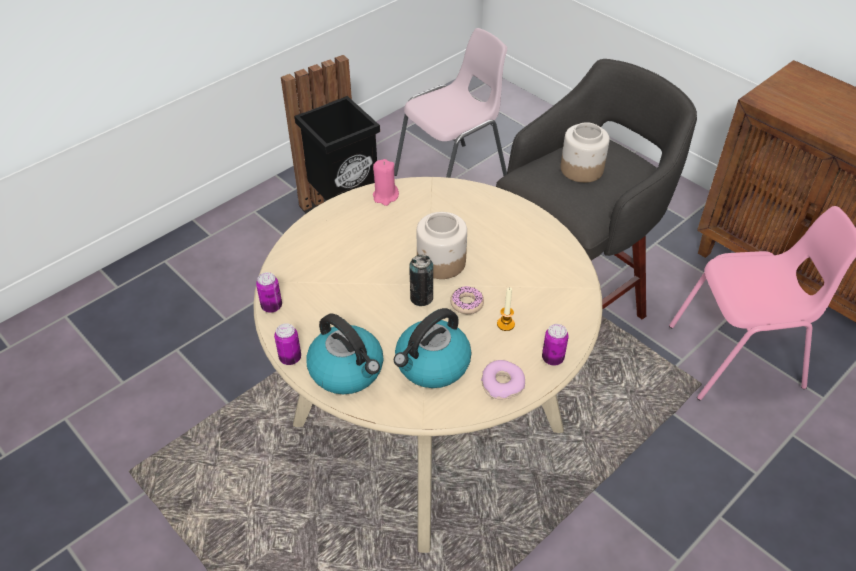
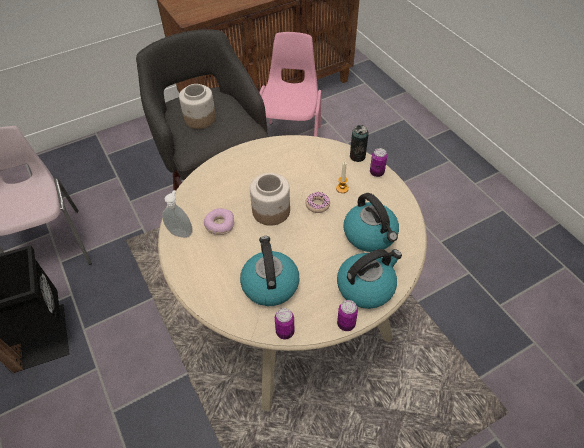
camera: 75 degrees left, 5 degrees up
(332, 282) = (269, 284): none -> kettle
(385, 196) = (181, 232): pink candle -> soap dispenser
(421, 298) = (304, 229): can -> can (357, 156)
(502, 384) = (393, 201): donut -> donut (219, 225)

